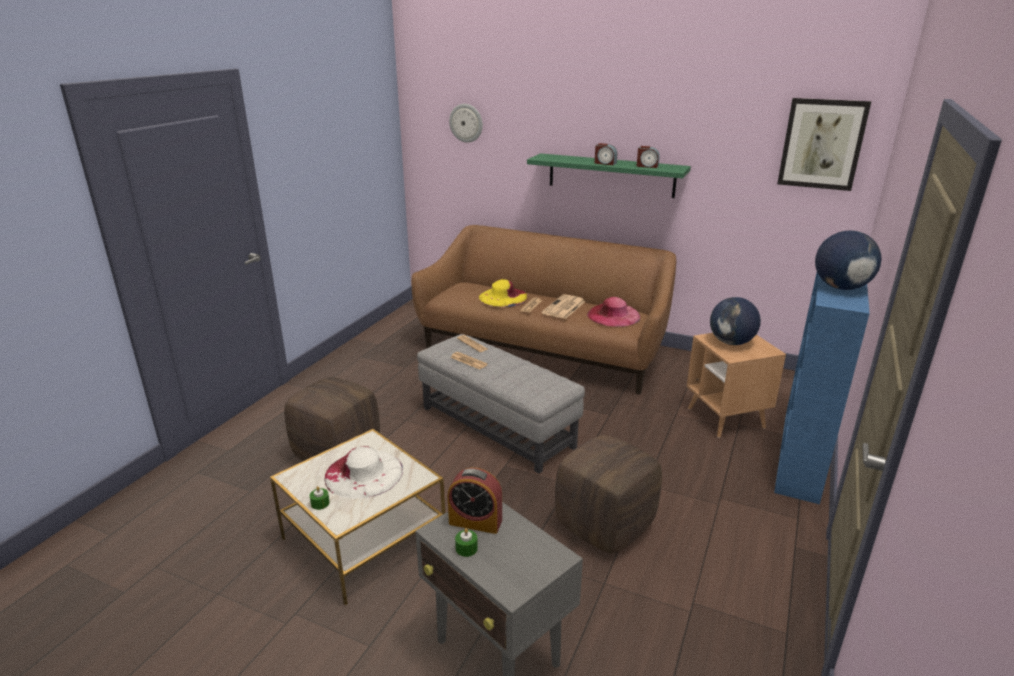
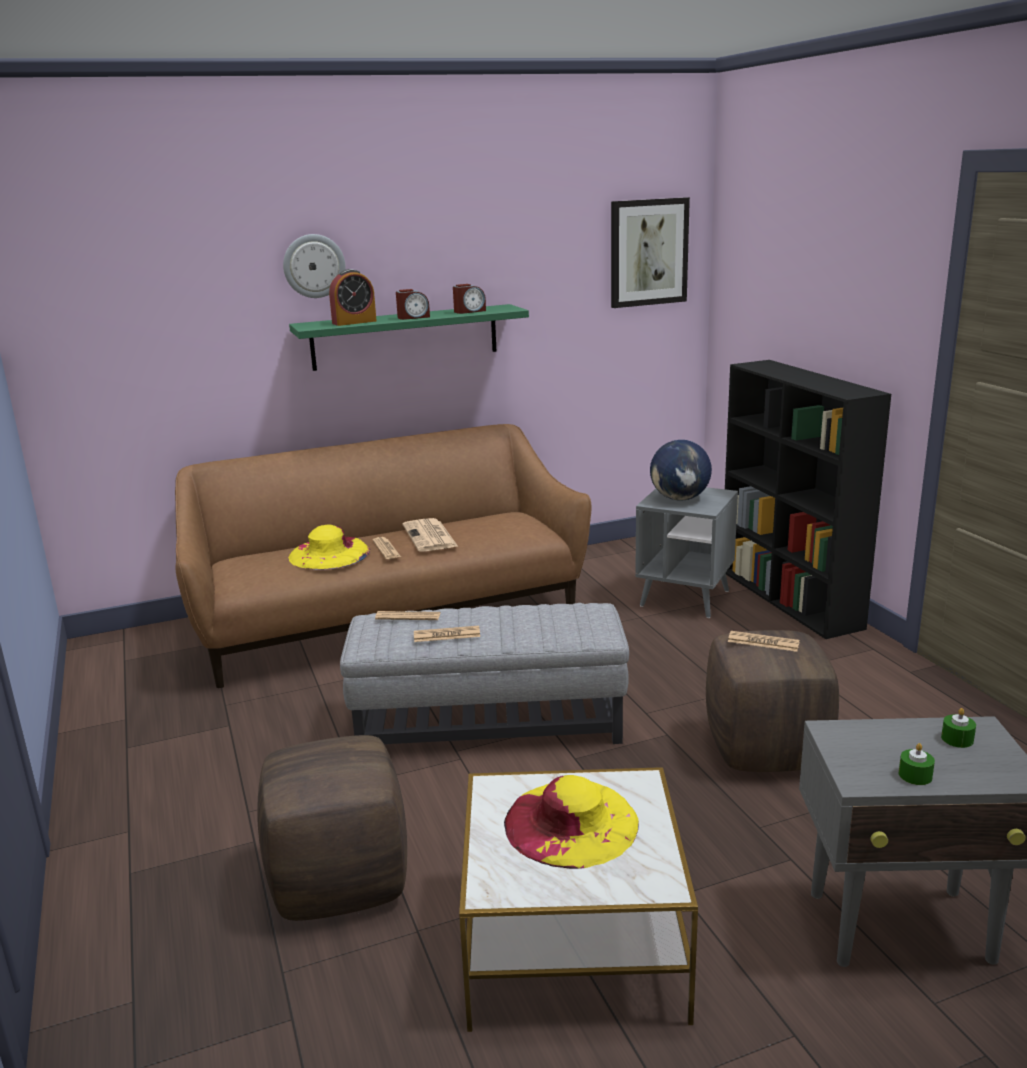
camera: 45 degrees left, 5 degrees down
(320, 503) = (596, 888): green candle -> green candle (957, 739)
(363, 473) = (571, 823): white hat -> yellow hat
(466, 123) = (143, 295): wall clock -> wall clock (314, 266)
(475, 522) = (866, 750): alarm clock -> alarm clock (354, 322)
(608, 450) = (763, 642): none -> newspaper
(613, 315) = (501, 523): pink hat -> none
(725, 418) = (684, 598): brown side table -> grey side table
(801, 455) = (790, 599): blue bookcase -> black bookcase
(840, 287) = (823, 383): globe -> none

